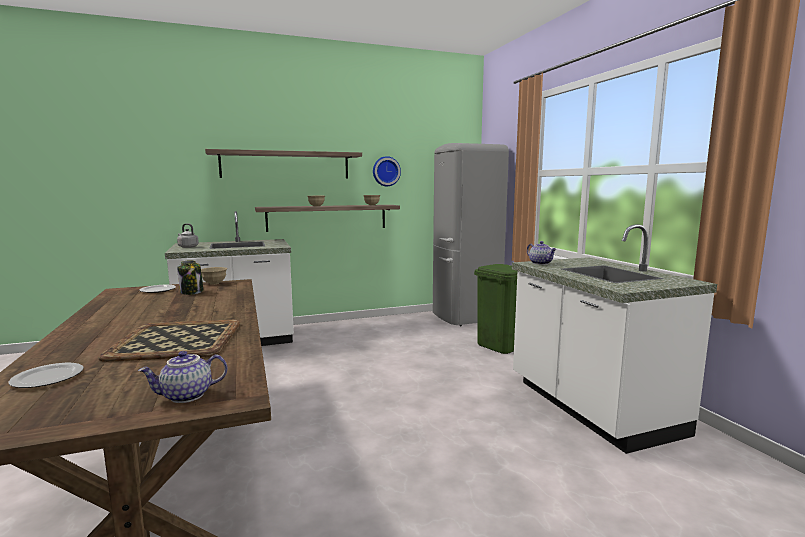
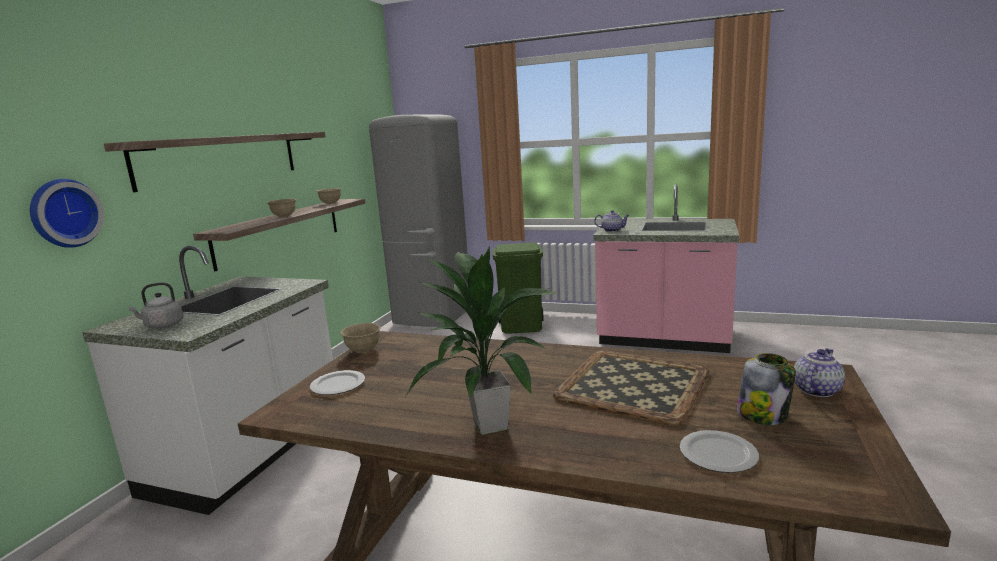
camera: 50 degrees left, 5 degrees up
(103, 322) = (491, 424): none -> potted plant
(186, 396) = (815, 390): teapot -> teapot turned 150 degrees counterclockwise
(192, 292) = (395, 365): jar -> jar (763, 415)
(386, 171) = (327, 155): wall clock -> wall clock (64, 213)
(591, 407) = (663, 339): white counter -> pink counter

